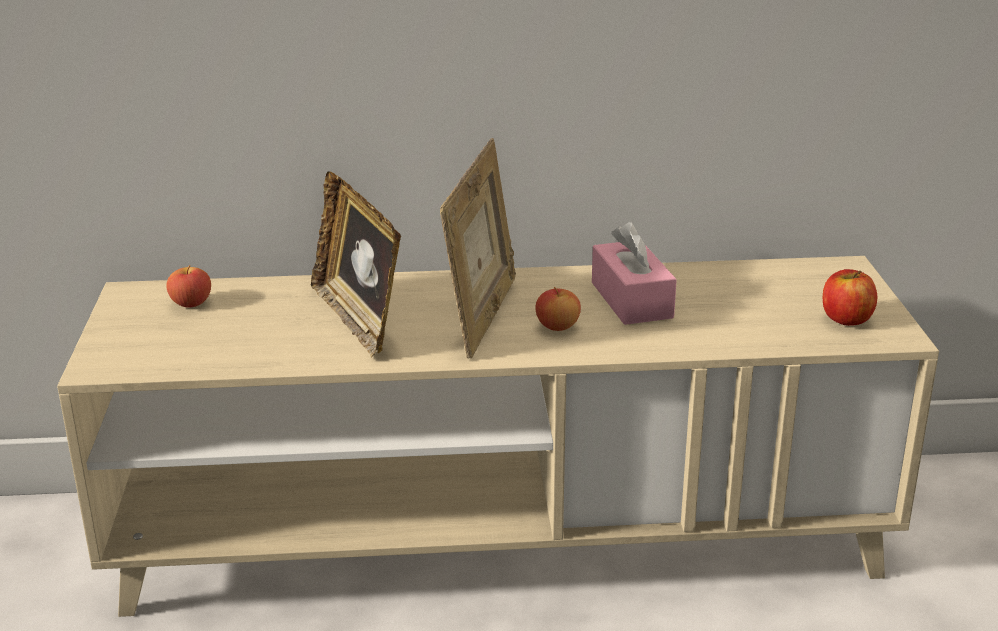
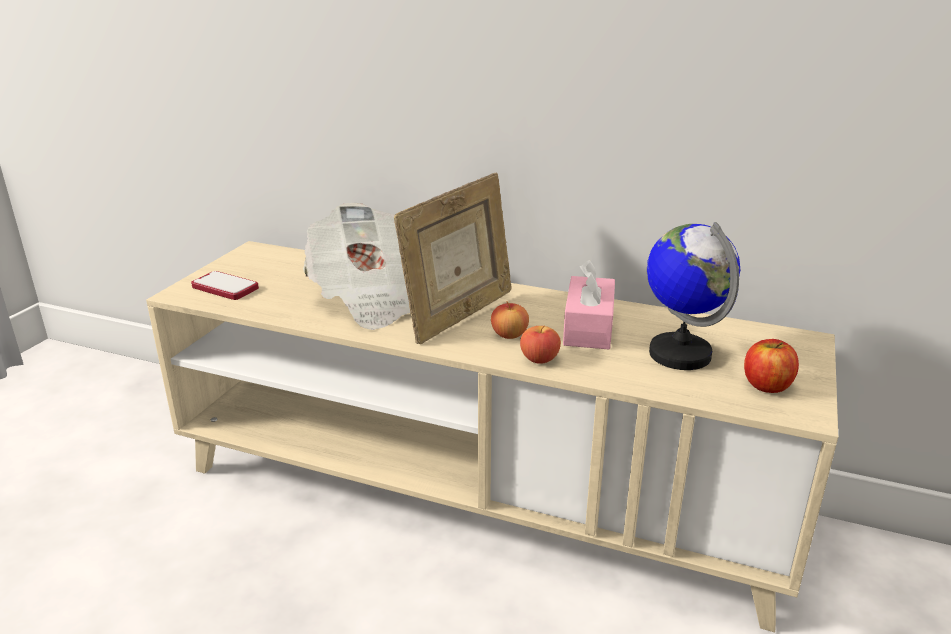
camera: 25 degrees right, 0 degrees up
(151, 347) = (225, 287): none -> phone
(191, 303) = (280, 264): apple -> apple (539, 359)
(358, 319) = (373, 298): picture frame -> newspaper
(744, 307) = (680, 354): none -> globe

